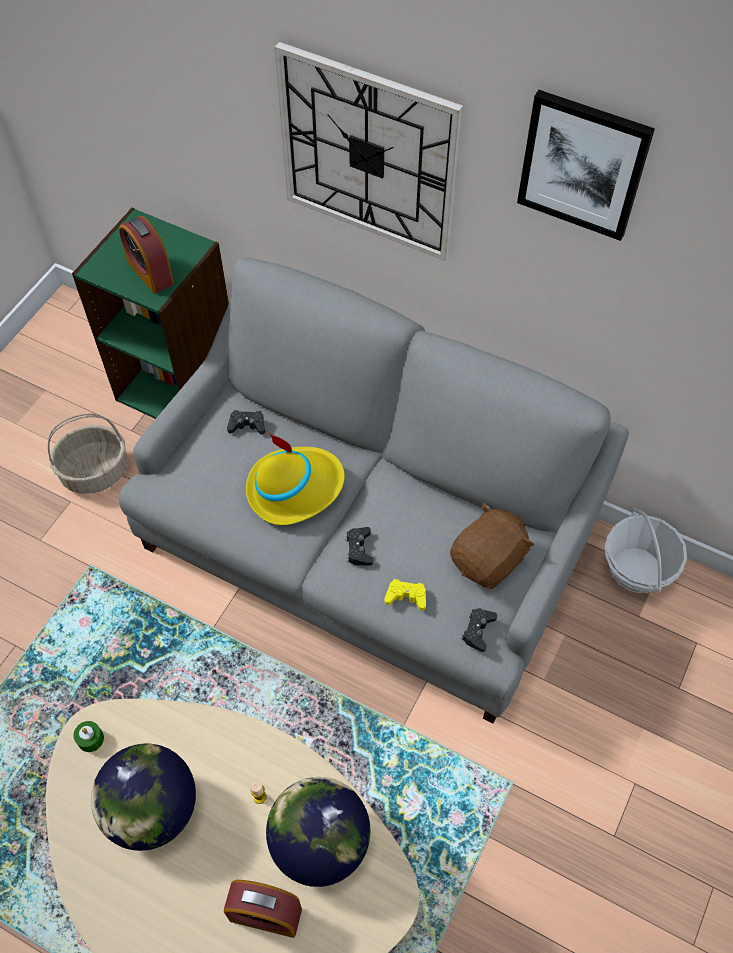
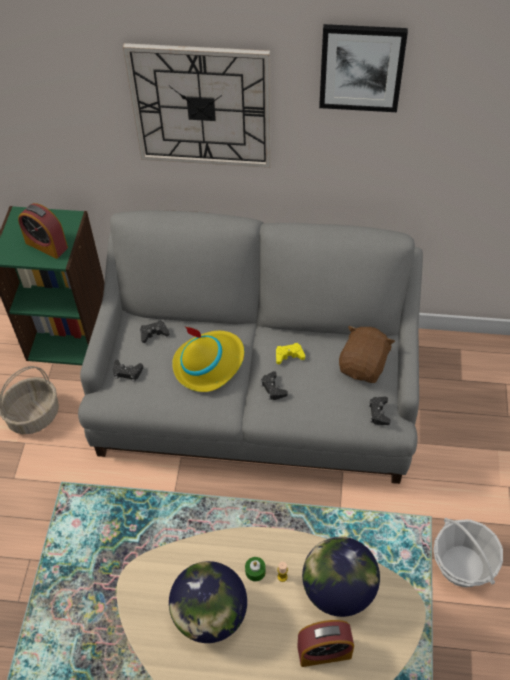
camera: 20 degrees left, 5 degrees down
(90, 739) = (141, 585): green candle -> green candle (255, 571)
(193, 464) = (127, 372): none -> black game controller
(406, 596) = (320, 408): yellow game controller -> yellow game controller (289, 355)
(636, 570) = (446, 351): basket -> basket (462, 566)

